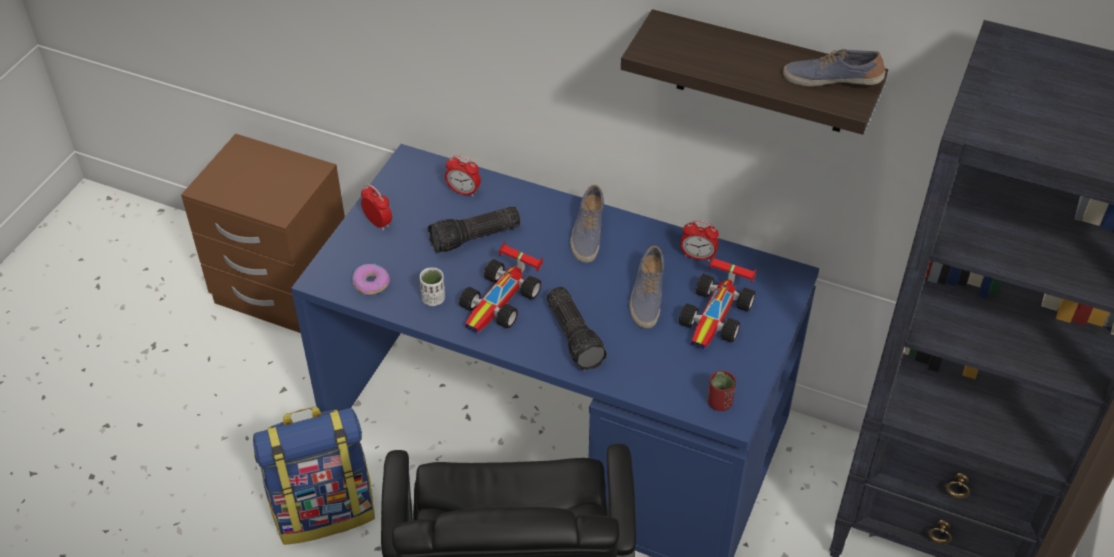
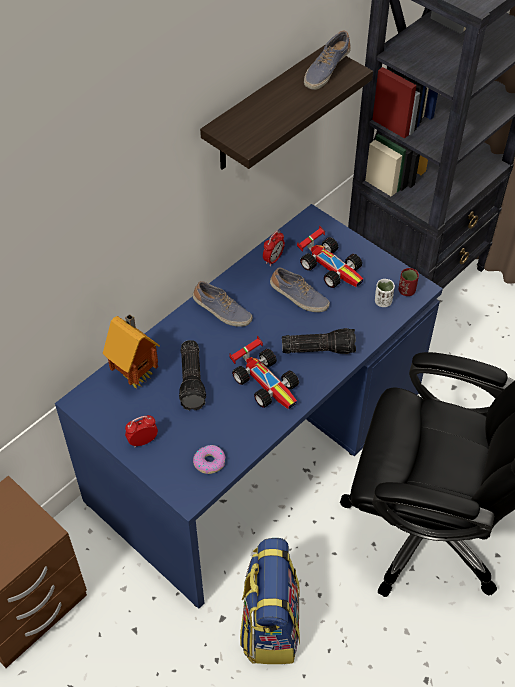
camera: 70 degrees left, 5 degrees up
(433, 299) = (245, 424): white cup -> white cup (383, 301)
(463, 191) = (137, 374): alarm clock -> toy house

